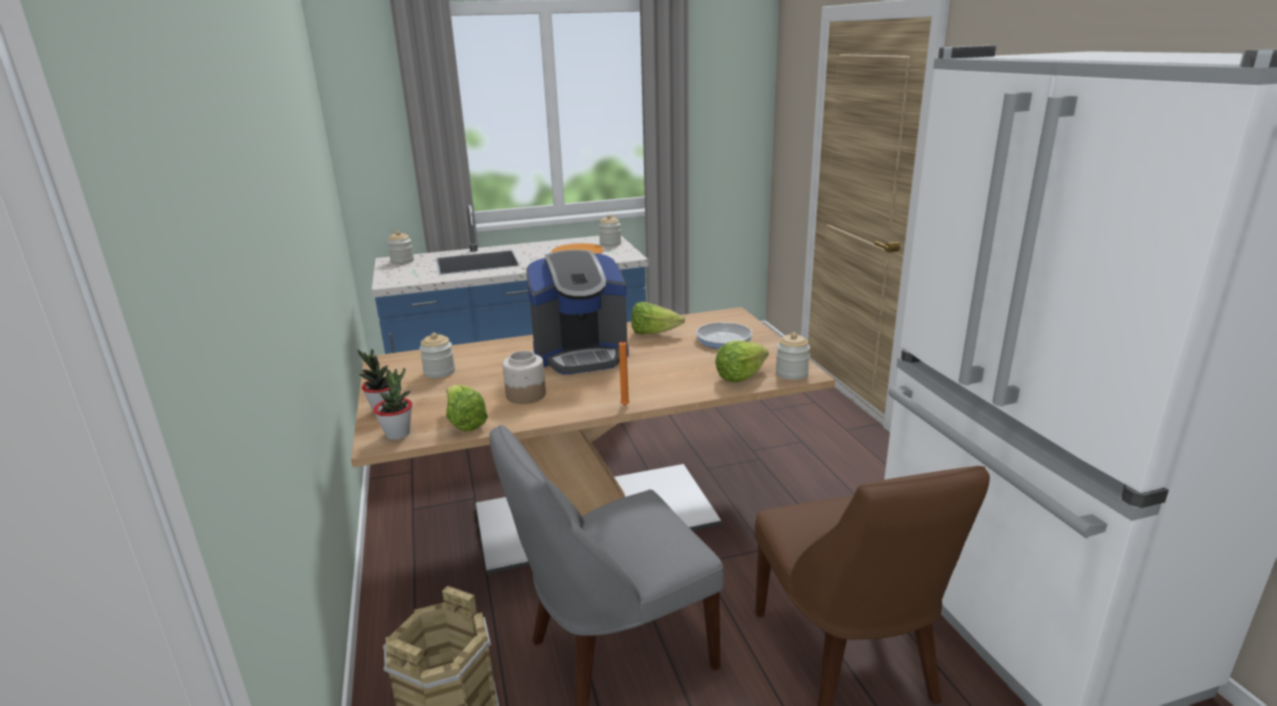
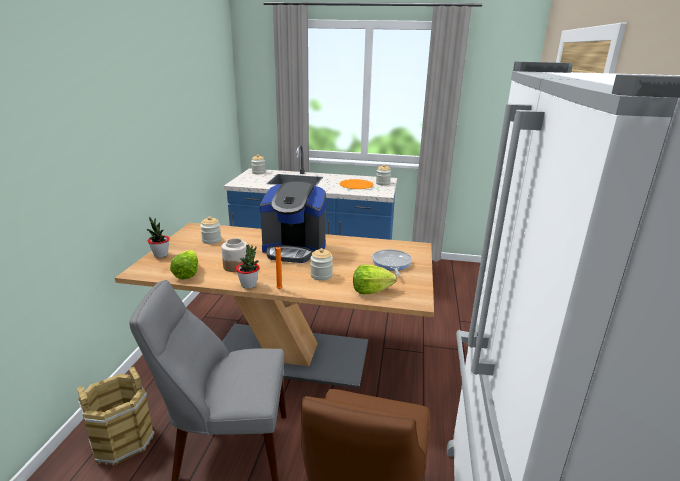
camera: 25 degrees right, 0 degrees up
(398, 434) = (150, 270): potted plant -> potted plant (249, 285)
(653, 333) = (353, 247): lettuce -> none
(791, 373) = (408, 298): jar -> jar (321, 275)

